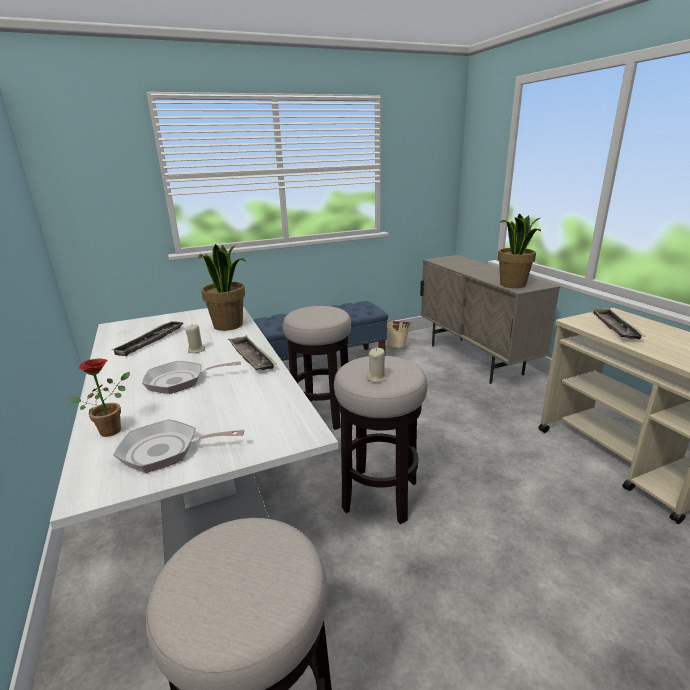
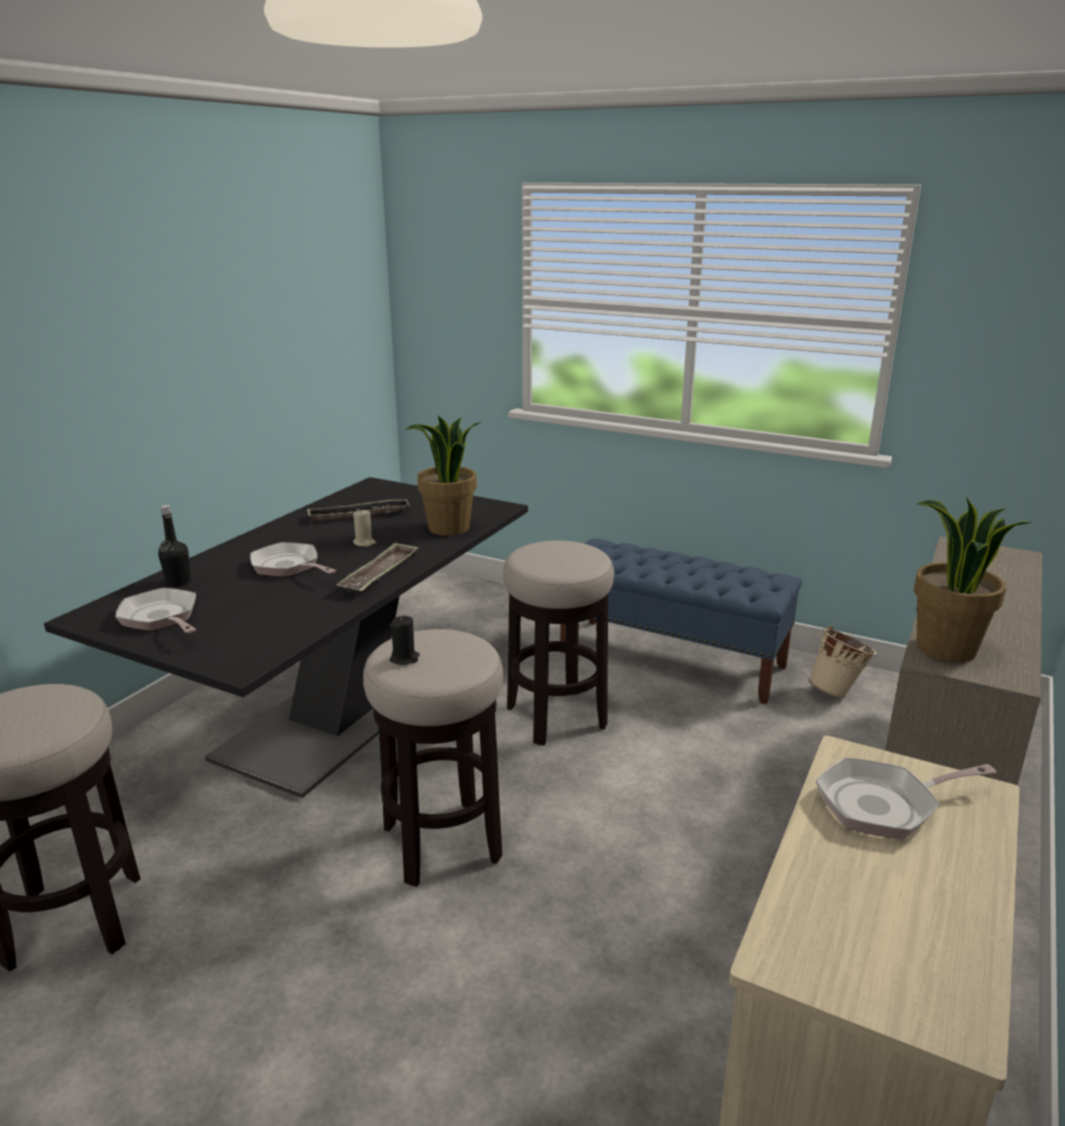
camera: 50 degrees right, 0 degrees up
(114, 428) = (178, 582): potted plant -> black bottle
(208, 486) = (338, 715): white dining table -> black dining table
(376, 378) = (404, 658): beige candle -> black candle
(614, 327) = (884, 805): tray -> frying pan

